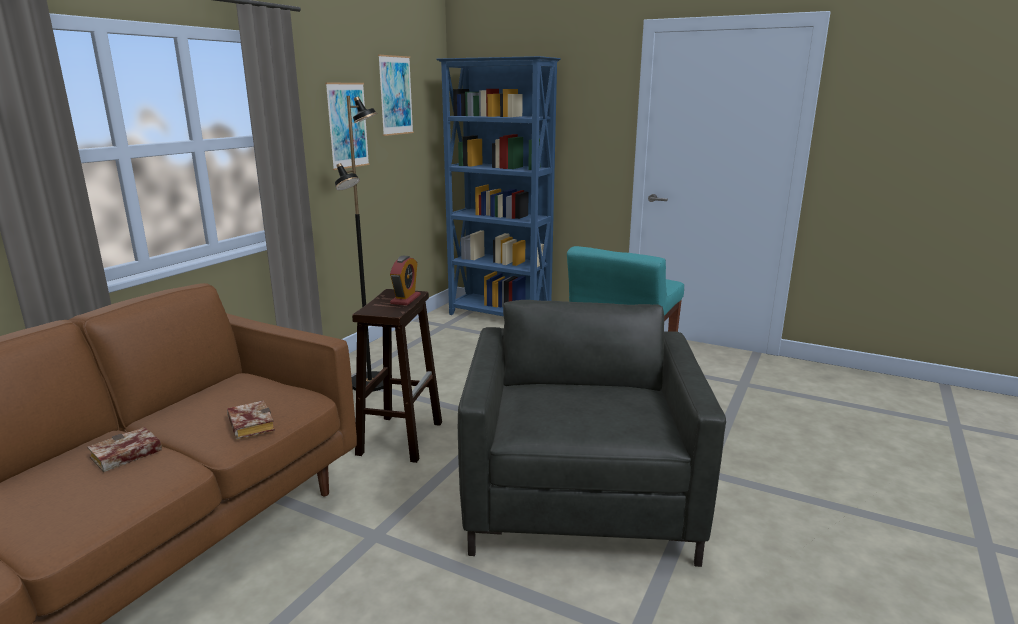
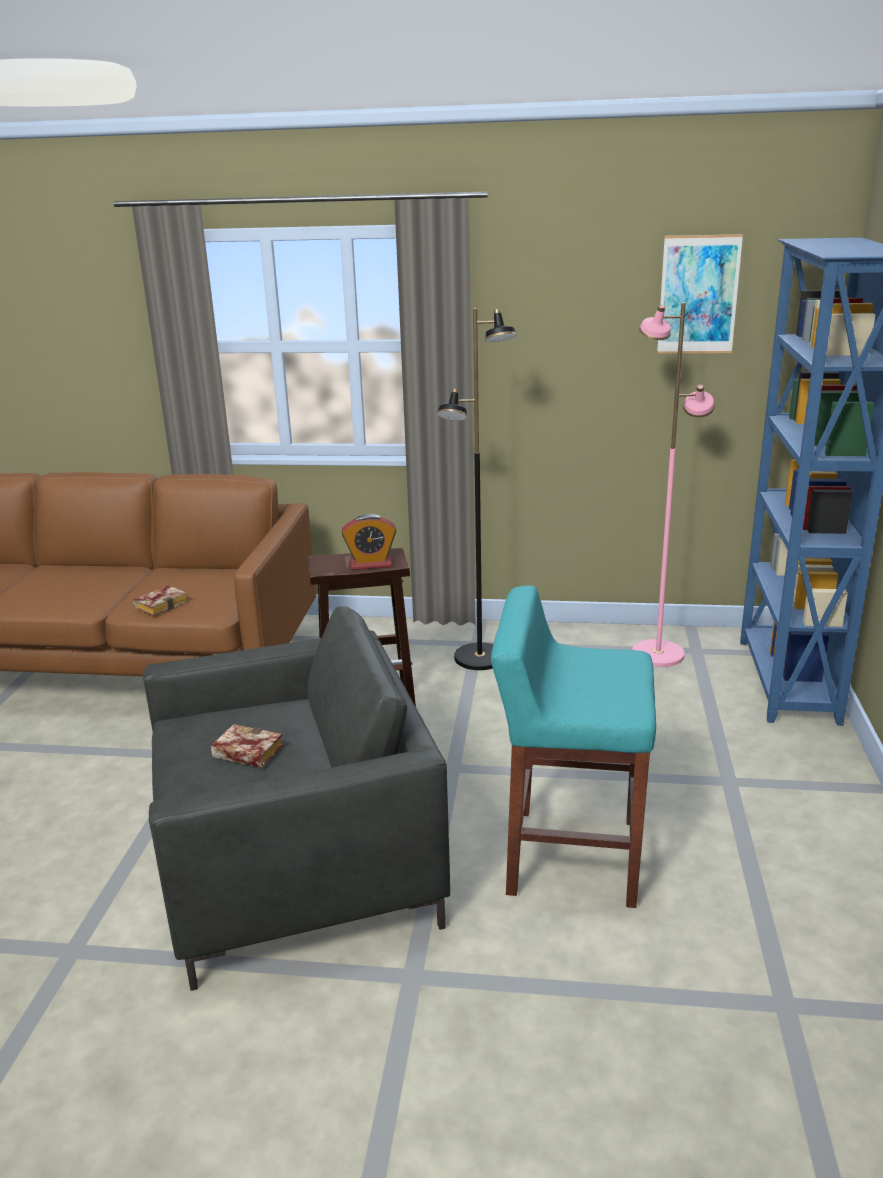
camera: 70 degrees right, 5 degrees up
(124, 456) = (104, 584): book -> book (244, 752)
(347, 125) = (583, 335): picture -> none
(435, 334) = (657, 654): none -> pink floor lamp

